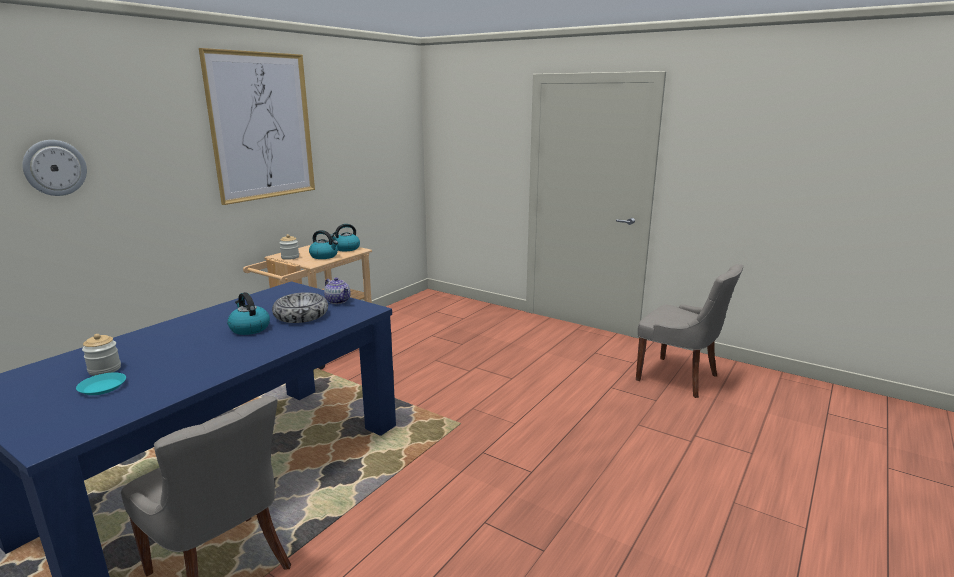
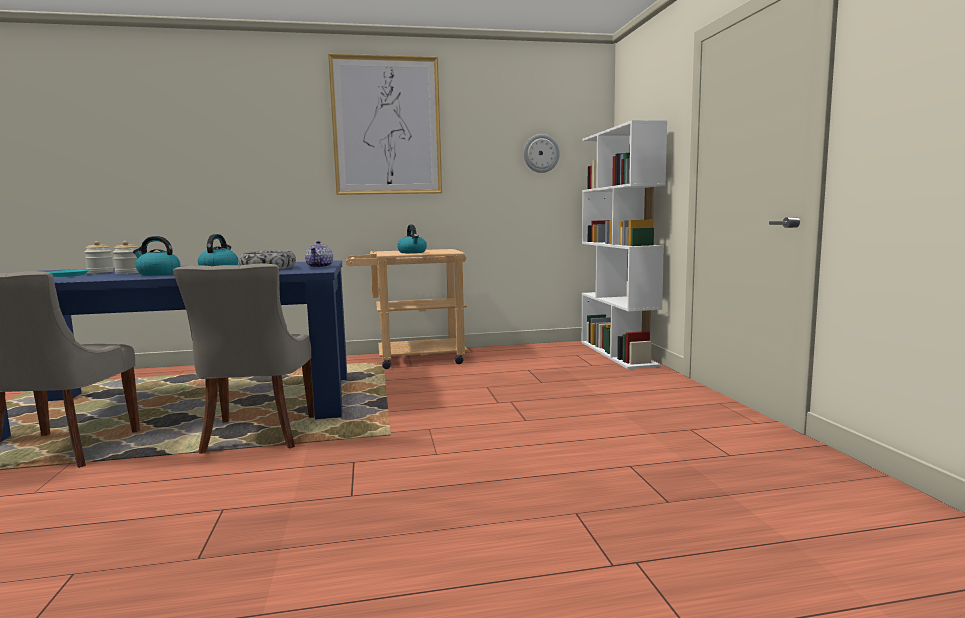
camera: 45 degrees right, 10 degrees down
(54, 168) = (199, 147): wall clock -> wall clock (541, 153)
(290, 257) = (386, 251): jar -> jar (128, 273)
(346, 249) = (446, 251): kettle -> kettle (158, 273)
(459, 302) = (618, 353): none -> white bookcase
(679, 378) = (775, 494): grey chair -> grey chair (257, 435)

